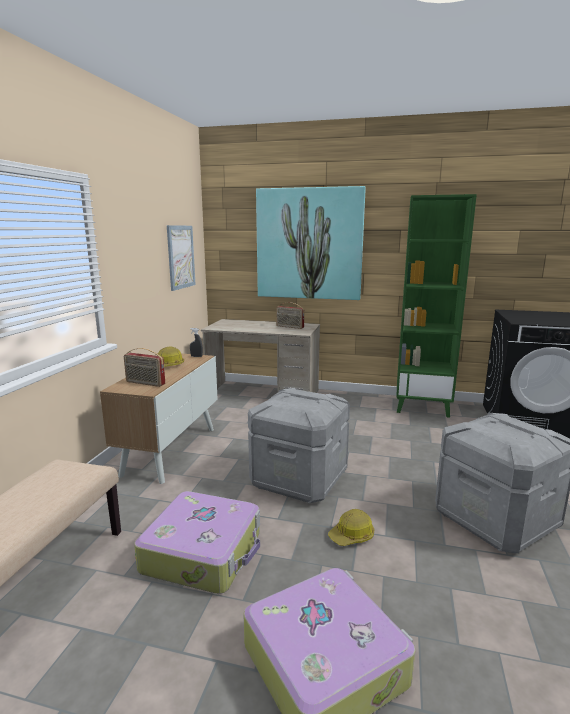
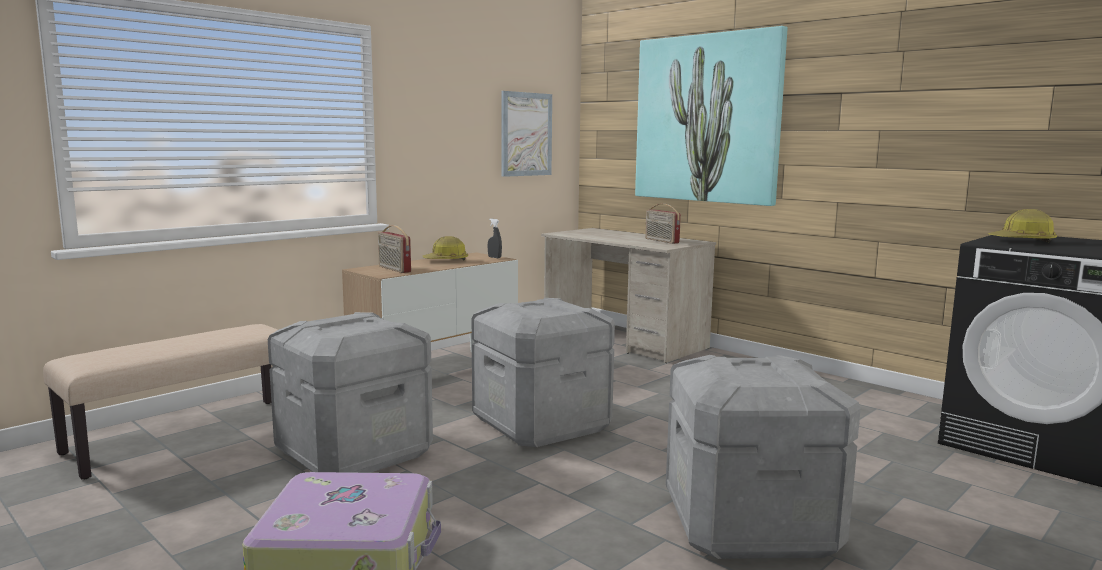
camera: 30 degrees right, 5 degrees down
(204, 552) = (355, 452): suitcase -> grey storage box
(352, 536) = (525, 484): hard hat -> hard hat (1022, 241)
(422, 407) = (852, 393): green bookcase -> none

